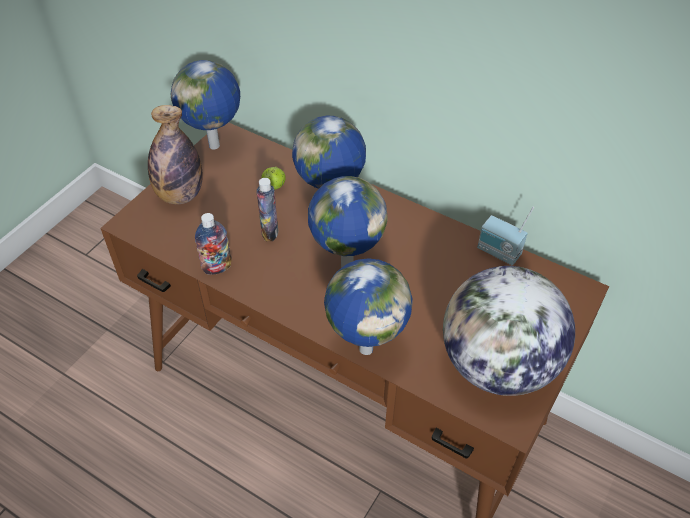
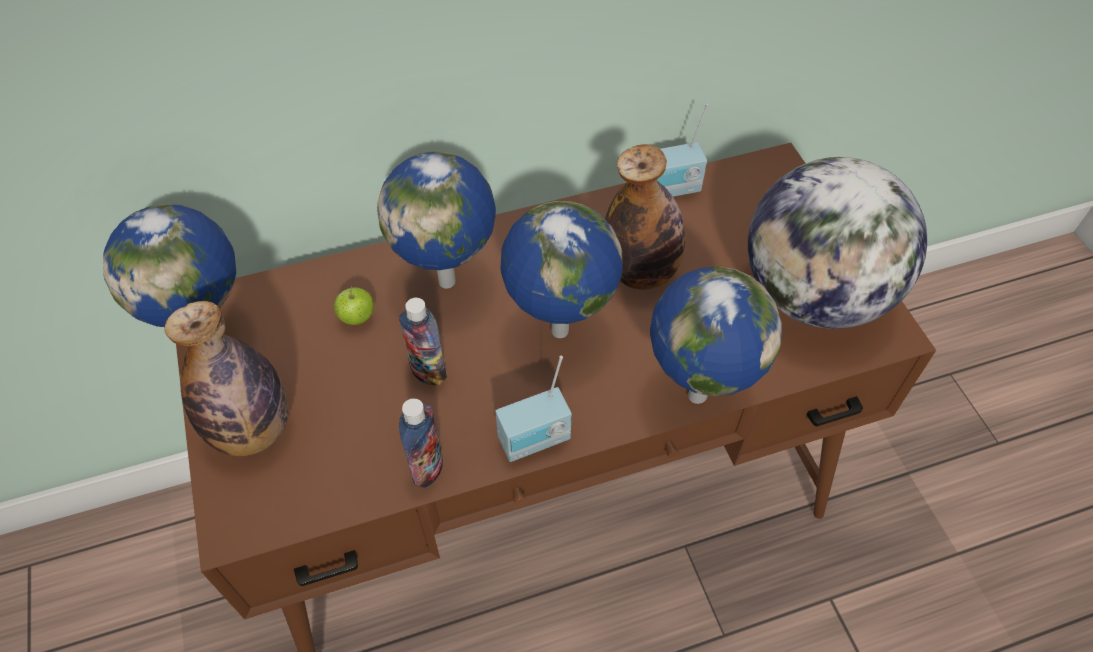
camera: 50 degrees left, 5 degrees up
(270, 298) = (535, 441): none -> radio
(422, 275) = (640, 272): none -> bottle

